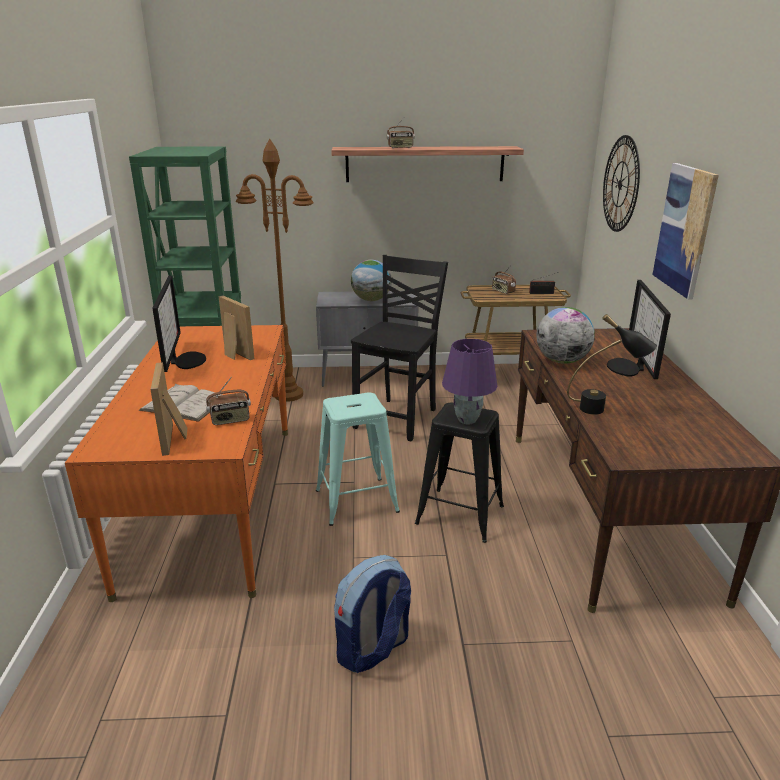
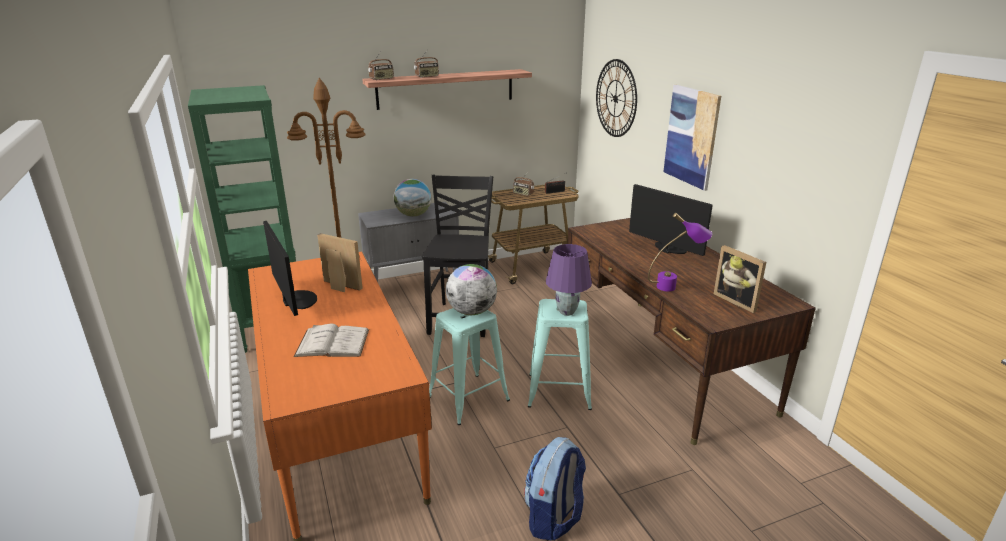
camera: 20 degrees left, 0 degrees up
(175, 438) = (352, 376): picture frame -> picture frame (738, 301)
(230, 420) = (389, 349): radio -> radio (381, 79)
(460, 514) = (559, 391): black stool -> turquoise stool
(562, 361) = (617, 250): globe -> globe (472, 311)
(604, 410) = (674, 286): black table lamp -> purple table lamp
(628, 368) = (668, 249): monitor -> monitor turned 150 degrees clockwise

